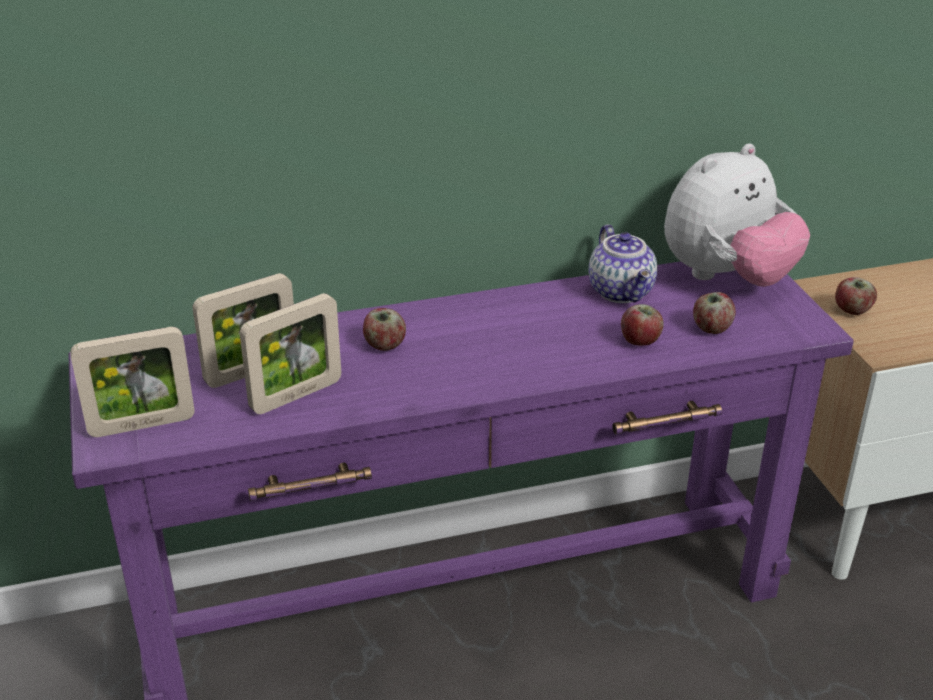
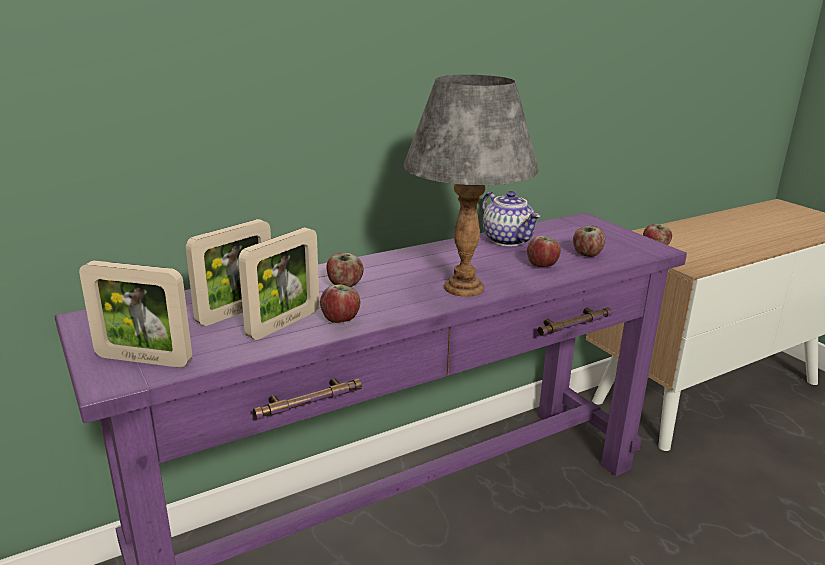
camera: 15 degrees left, 10 degrees down
(142, 425) = (143, 360): picture frame -> picture frame turned 45 degrees clockwise
(359, 397) = (341, 319): none -> apple
(522, 366) = (463, 287): none -> grey table lamp
(727, 278) = (575, 228): plush toy -> none

